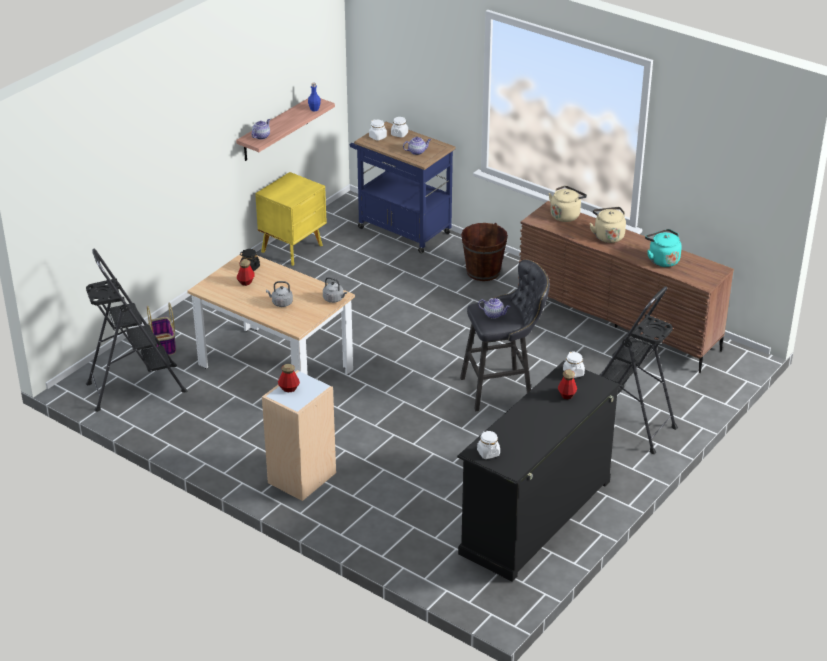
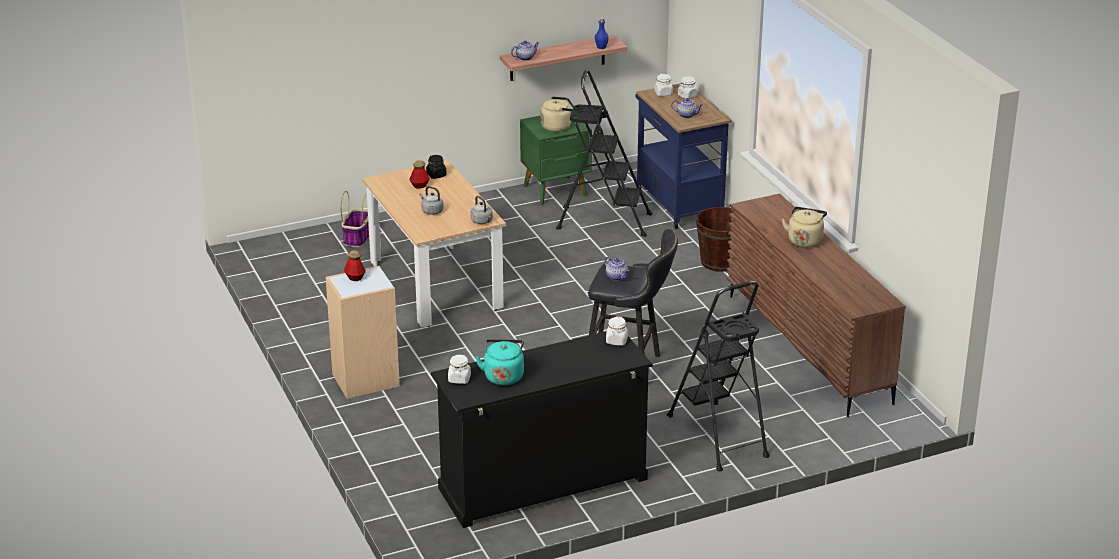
camera: 30 degrees right, 5 degrees down
(134, 387) = (299, 263): step ladder -> step ladder (602, 221)
(293, 248) = (556, 191): yellow nightstand -> green nightstand
(566, 215) = (782, 211): beige kettle -> beige kettle (558, 126)
(566, 395) = (588, 356): bottle -> none
(662, 260) = (836, 276): turquoise kettle -> turquoise kettle (503, 376)

